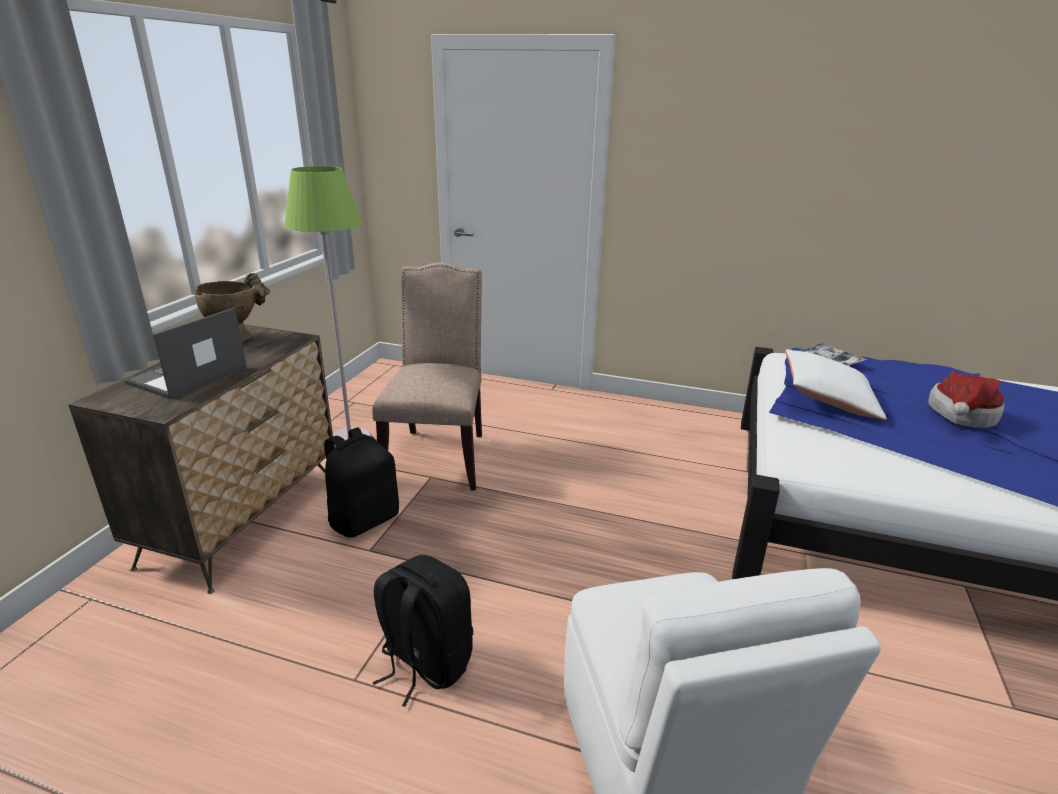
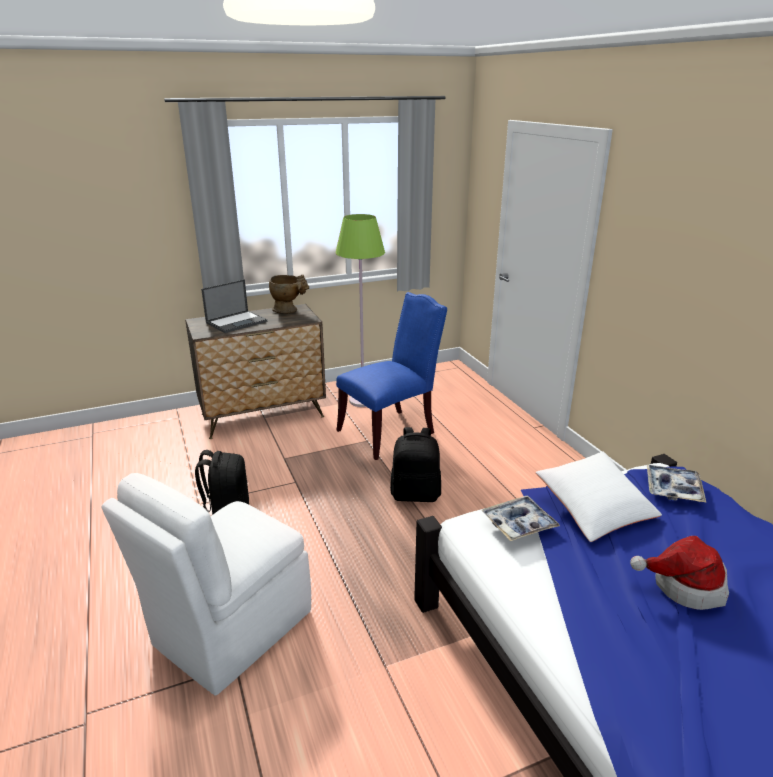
camera: 50 degrees right, 0 degrees up
(187, 376) = (237, 322): laptop -> laptop turned 150 degrees clockwise
(364, 519) = (304, 443): black backpack -> black backpack (415, 494)
(438, 455) = (390, 431): beige chair -> blue chair
(826, 436) = (519, 524): none -> tray

